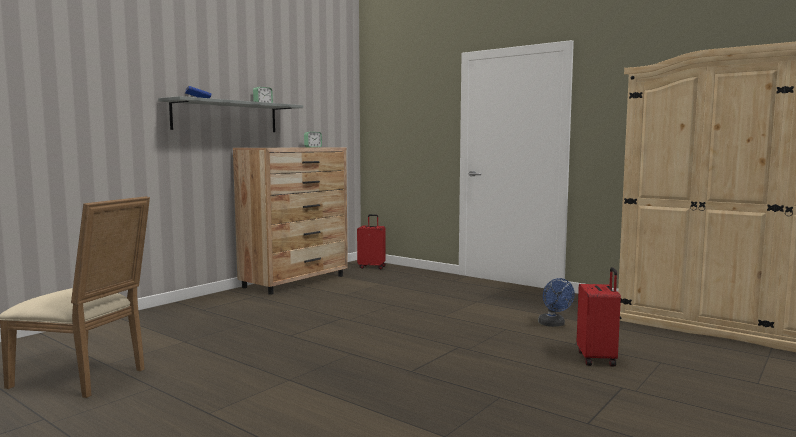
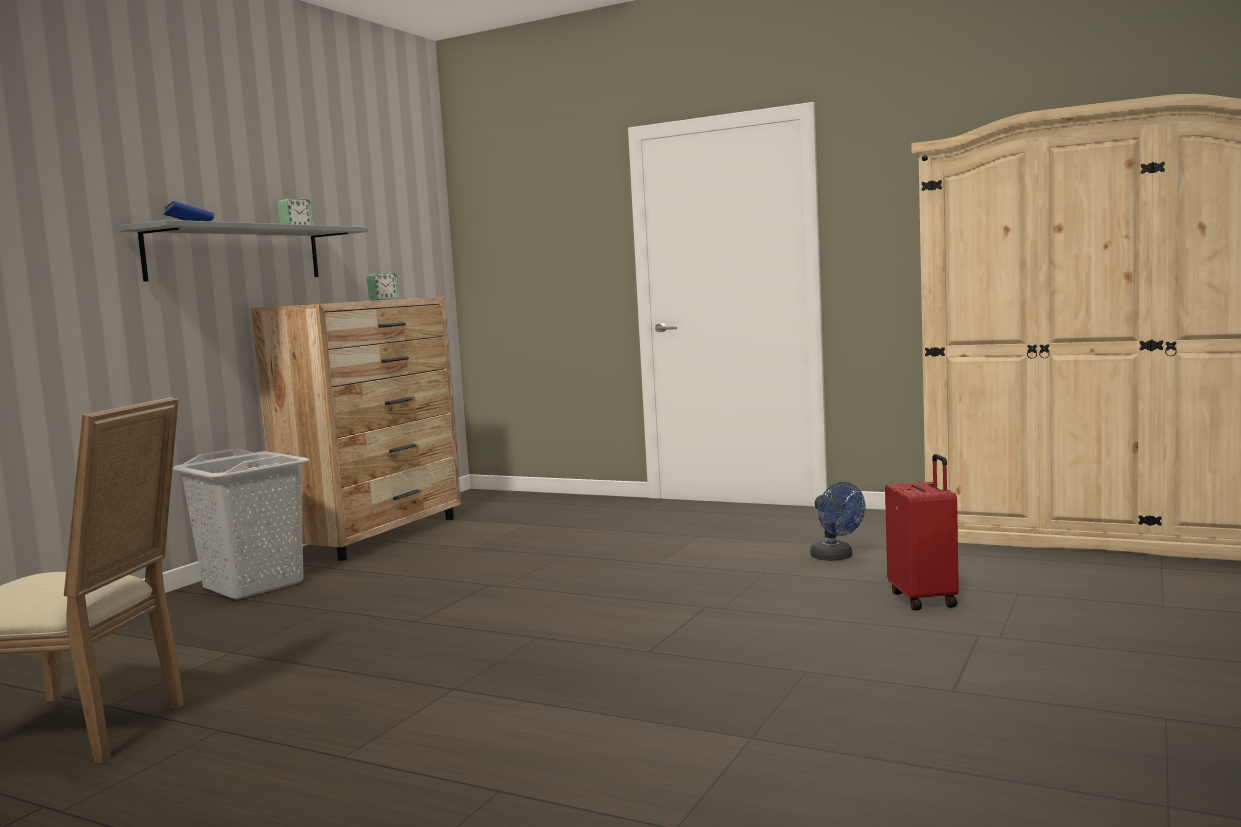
camera: 10 degrees left, 0 degrees up
(217, 303) = (254, 585): none -> grey laundry basket
(372, 267) = (497, 500): red suitcase -> none

